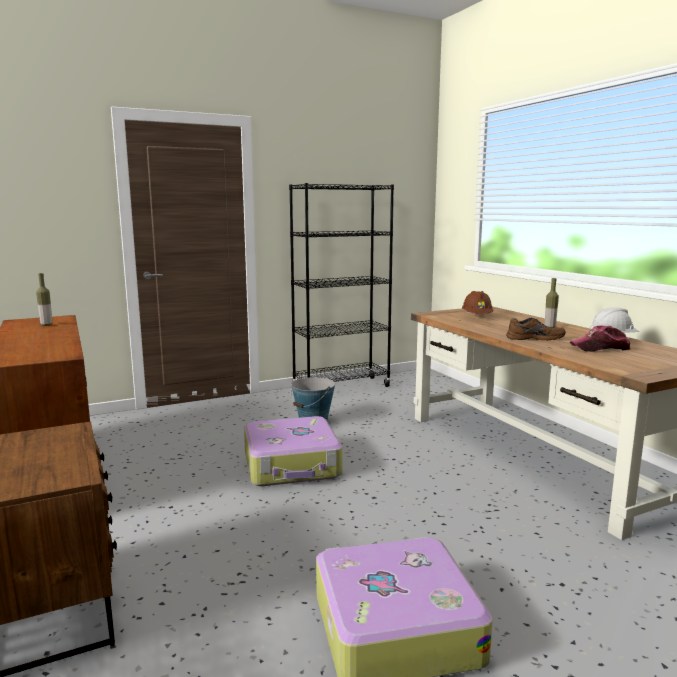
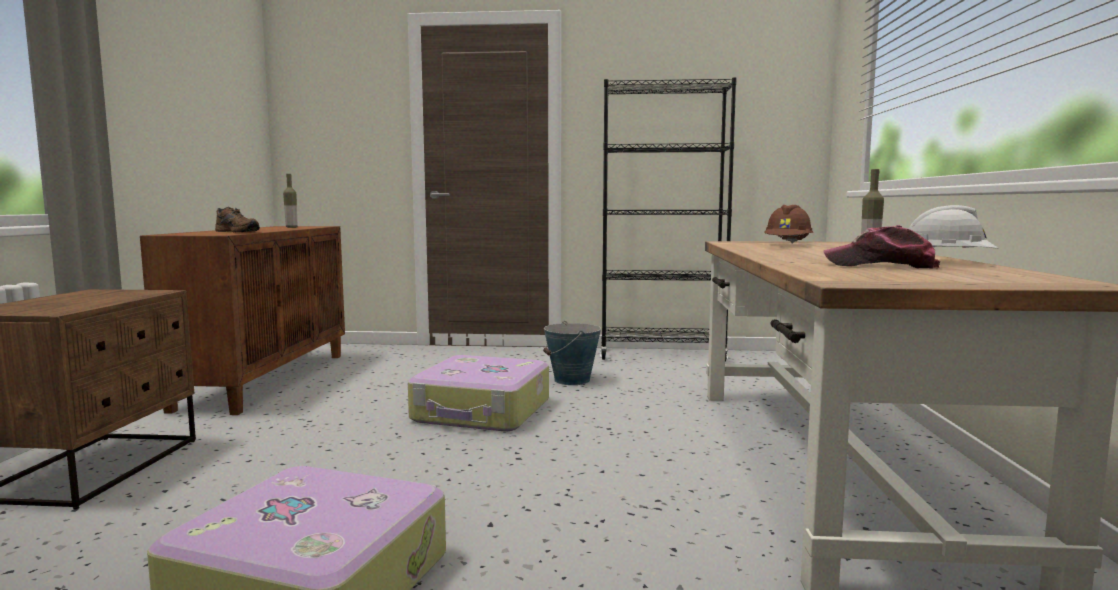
camera: 30 degrees right, 5 degrees down
(534, 338) = (802, 256): brown shoe -> brown shoe (239, 231)

